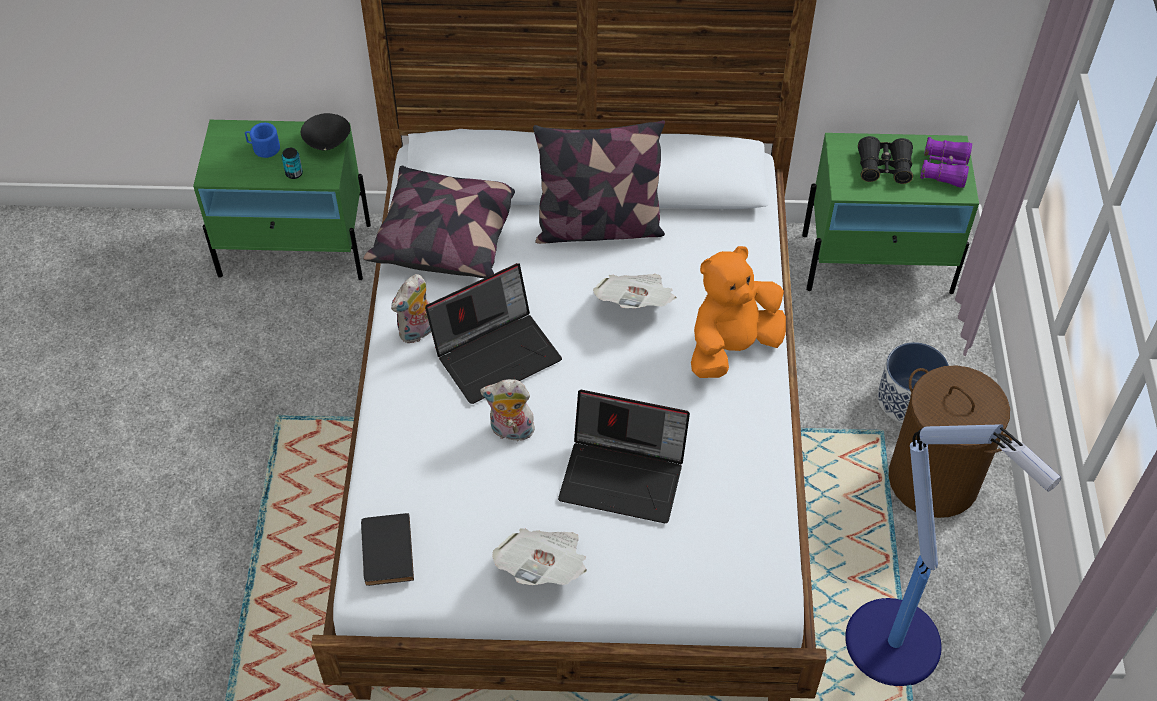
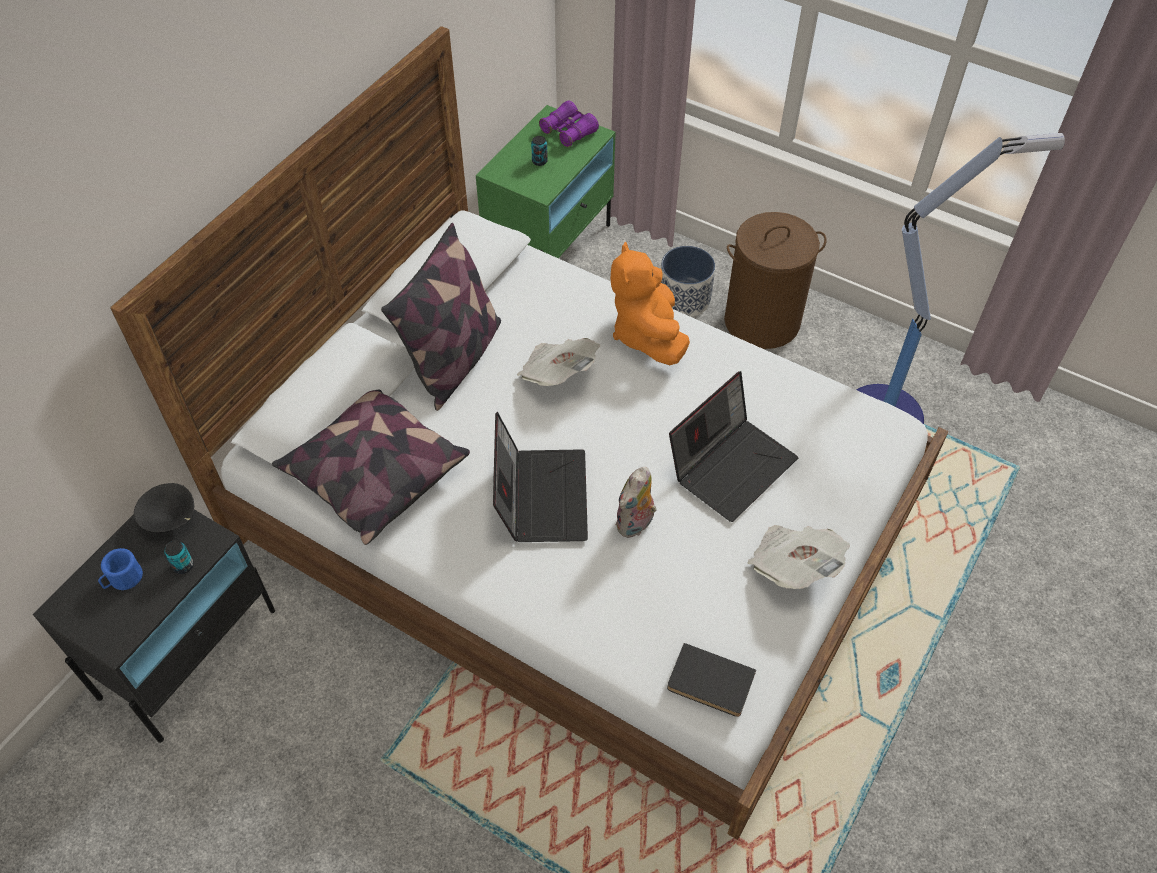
camera: 60 degrees left, 0 degrees up
(296, 250) = (189, 652): green nightstand -> black nightstand
(418, 332) = (471, 547): plush toy -> none
(884, 167) = (539, 161): black binoculars -> can

